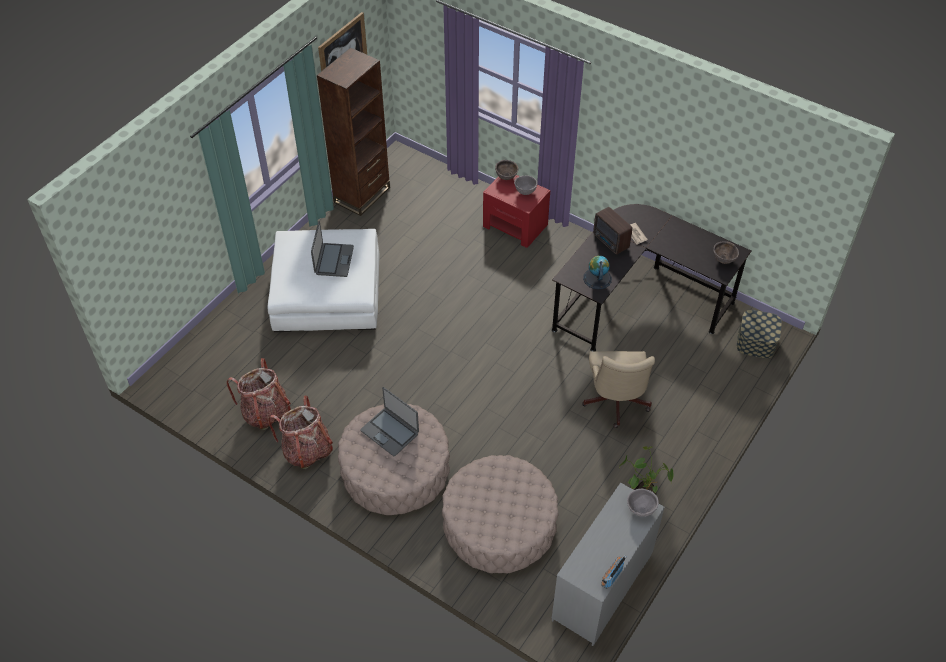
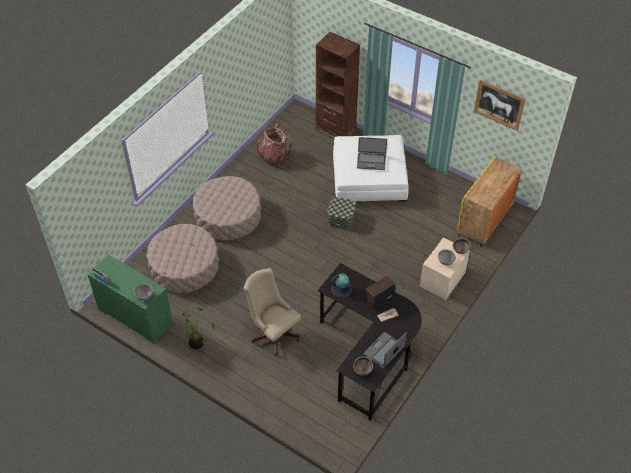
camera: 90 degrees right, 0 degrees up
(307, 450) = (244, 176): backpack -> none
(362, 195) = (463, 190): brown bookcase -> brown bookcase (335, 129)
(390, 432) = (235, 197): laptop -> laptop (384, 351)
(419, 180) = (484, 221): none -> yellow cabinet
(515, 225) = (442, 279): red nightstand -> beige nightstand
(603, 588) = (135, 317): grey dresser -> green dresser
(615, 404) = (273, 332): beige office chair -> beige office chair turned 45 degrees clockwise
(756, 342) = (329, 430): storage box -> storage box (341, 218)

